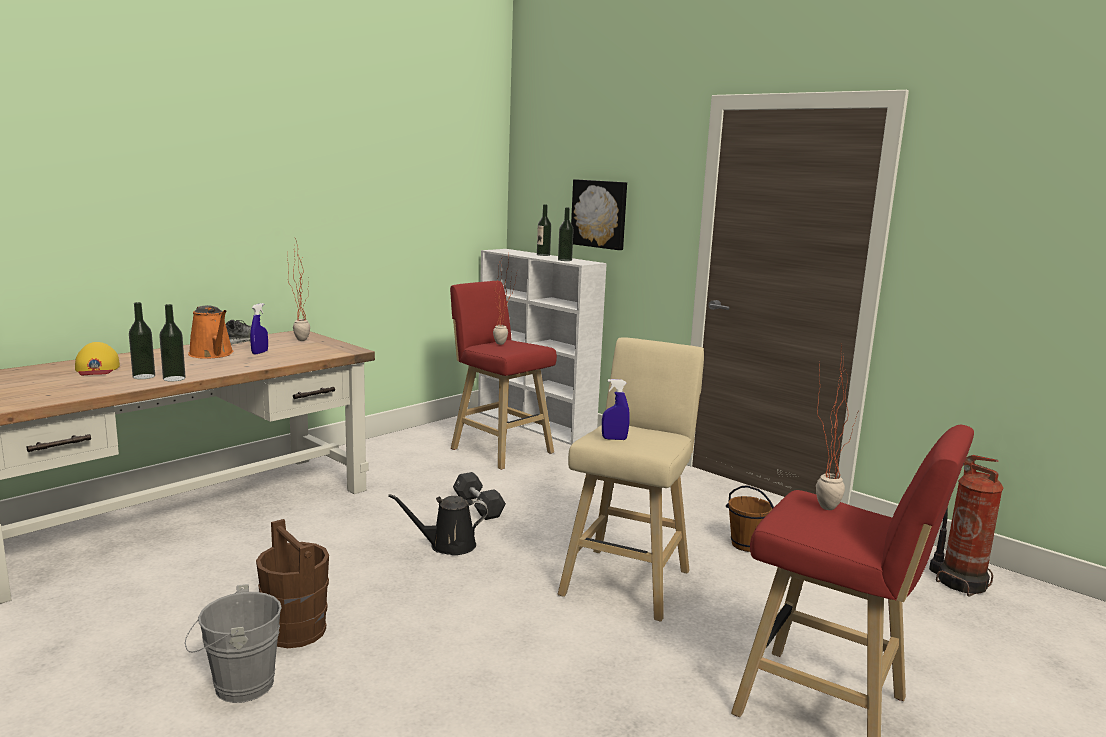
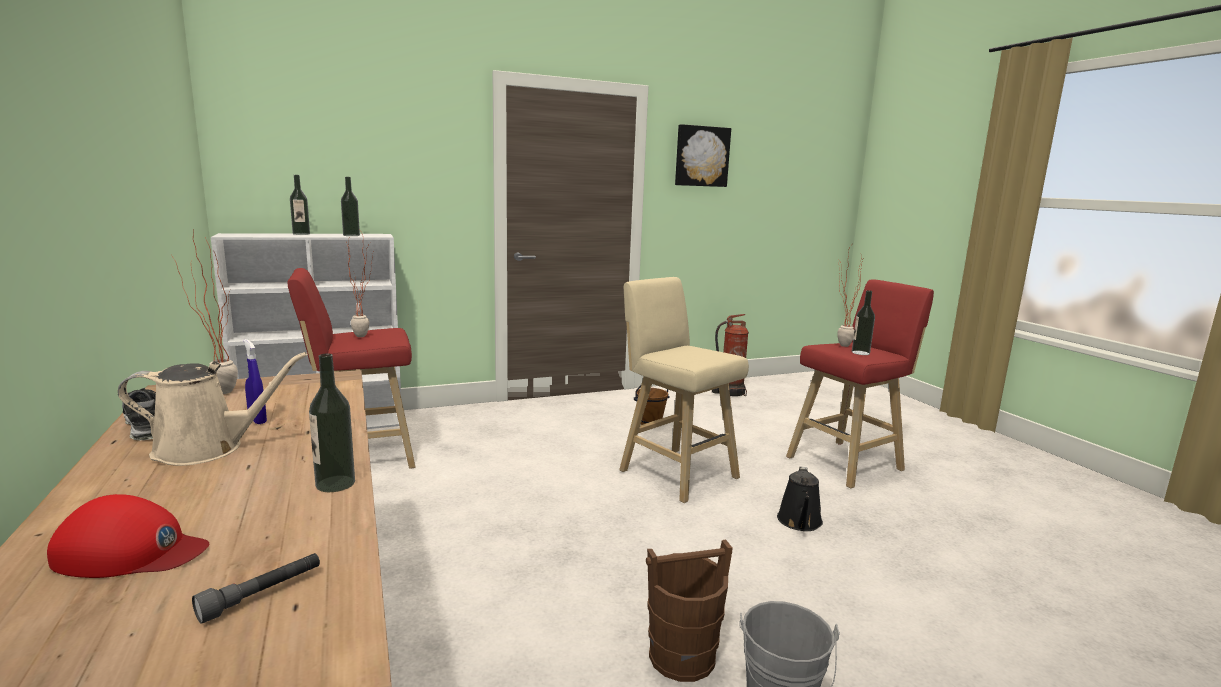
camera: 65 degrees left, 0 degrees up
(58, 389) = (262, 595): none -> grey flashlight
(97, 368) = (131, 552): yellow cap -> red cap
(144, 376) = (281, 507): bottle -> bottle (860, 353)
(212, 354) = (207, 449): orange watering can -> beige watering can
(448, 545) = (557, 531): black watering can -> black watering can (799, 522)
(478, 506) = (487, 498): black dumbbell -> none
(600, 214) = (369, 183): picture -> picture (701, 156)
(614, 439) = (701, 357): blue spray bottle -> none

